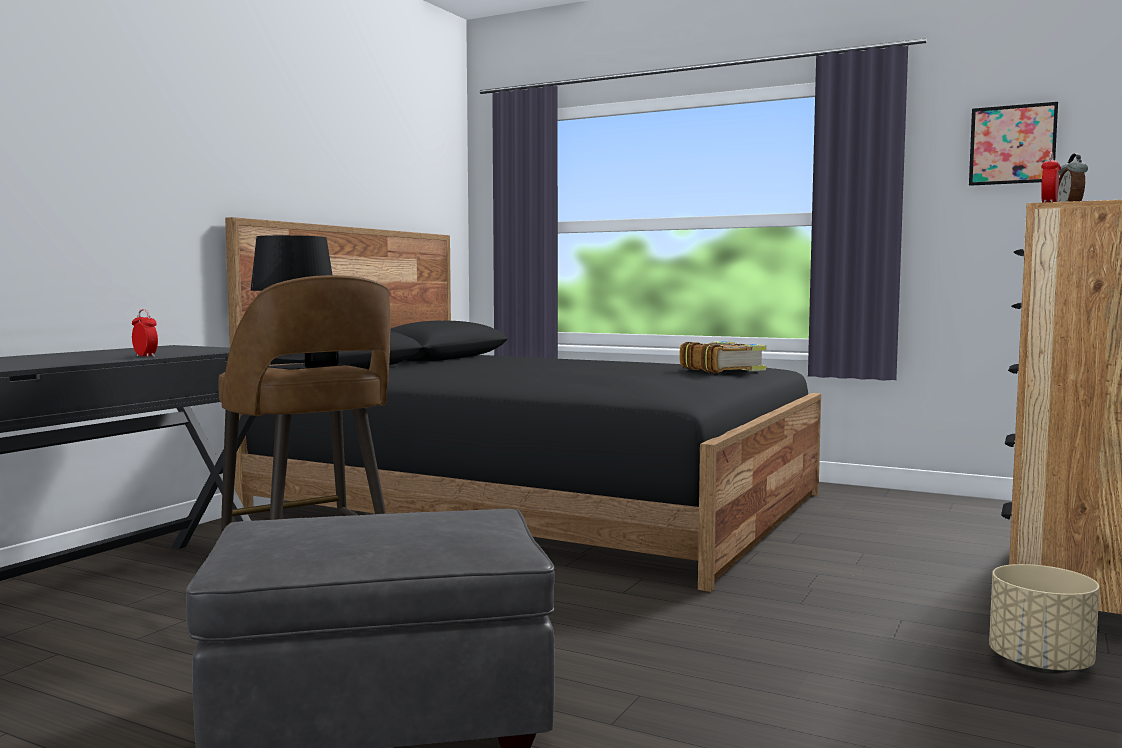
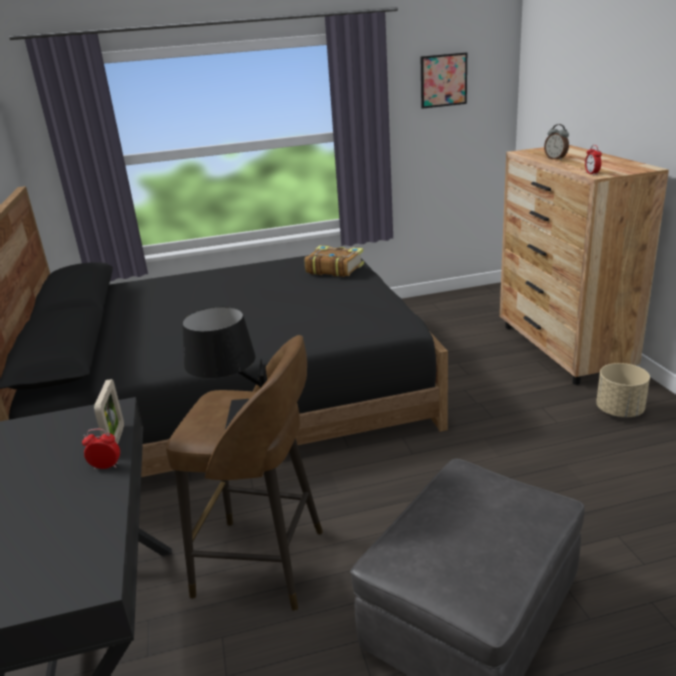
camera: 40 degrees left, 20 degrees up
(190, 353) = (116, 440): none -> picture frame

